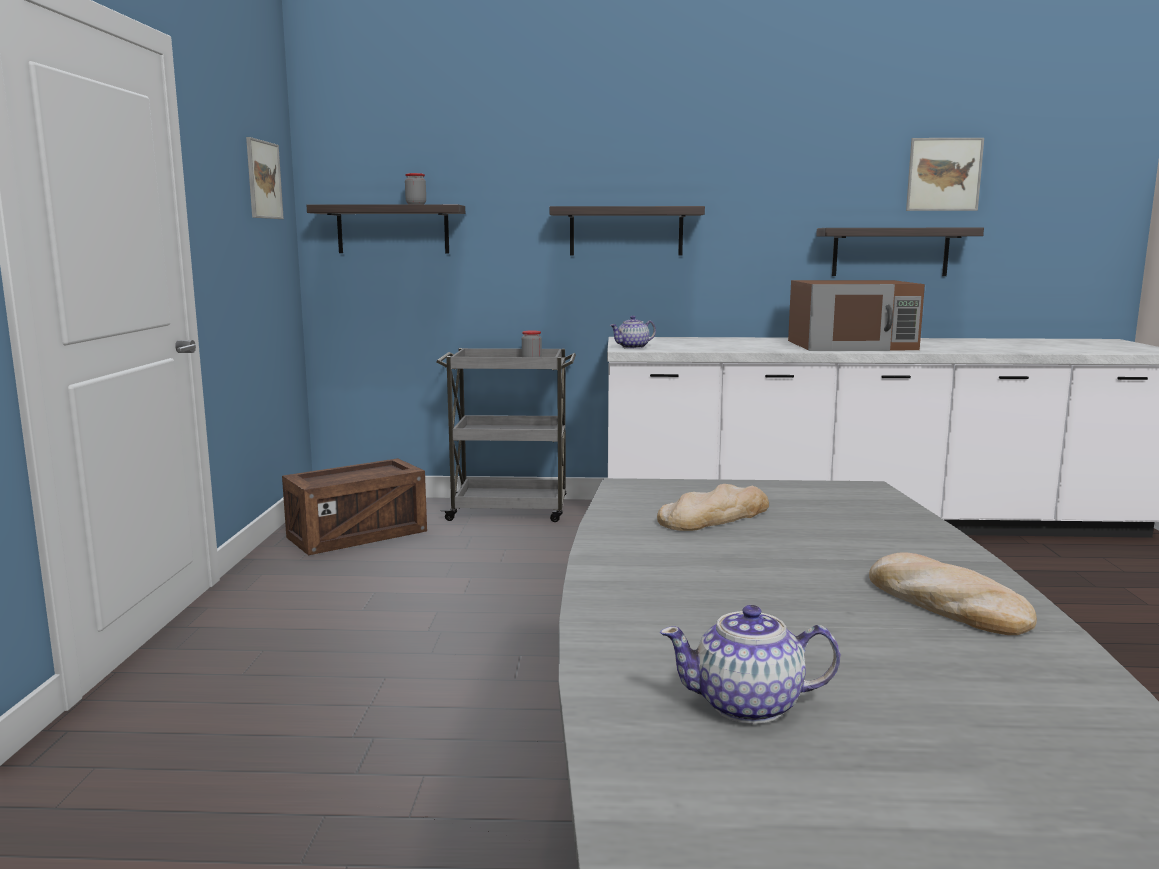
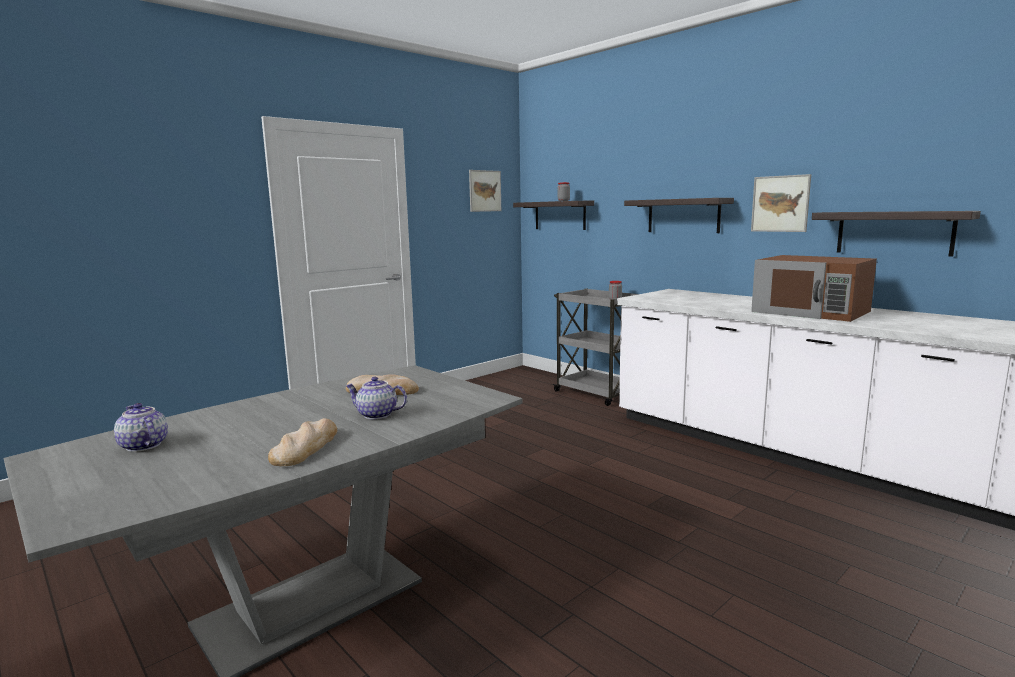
camera: 45 degrees right, 0 degrees up
(357, 535) = (502, 388): crate -> none
(633, 347) = (643, 297): teapot -> teapot (376, 415)
(944, 174) = (954, 160): picture -> picture (780, 203)

